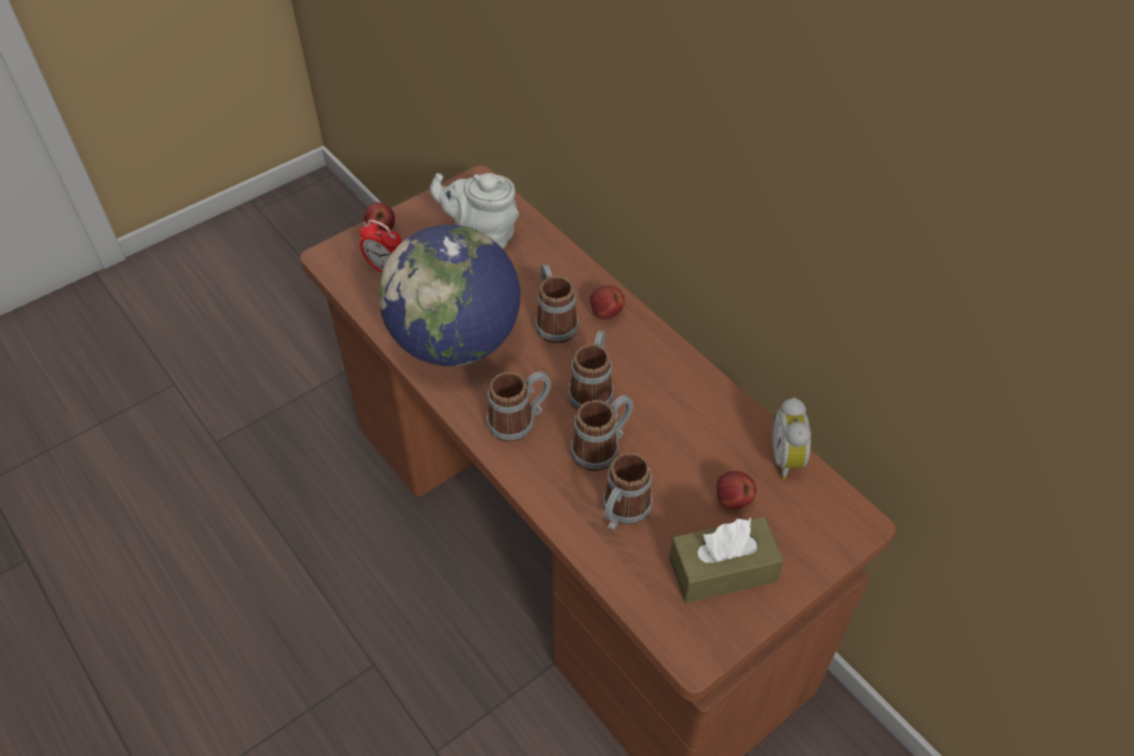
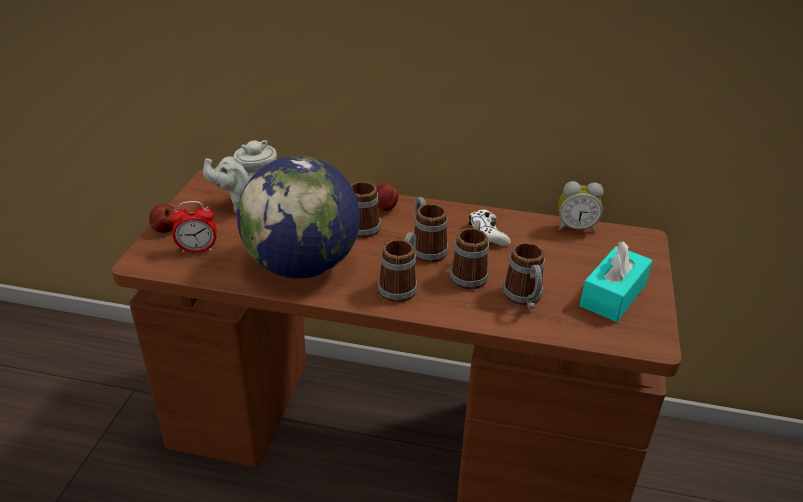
camera: 40 degrees left, 15 degrees down
(678, 409) = (488, 234): none -> white game controller
(722, 570) = (613, 295): brown tissue box -> turquoise tissue box
(732, 500) = (573, 261): apple -> none
(788, 459) = (575, 228): alarm clock -> alarm clock turned 45 degrees counterclockwise

